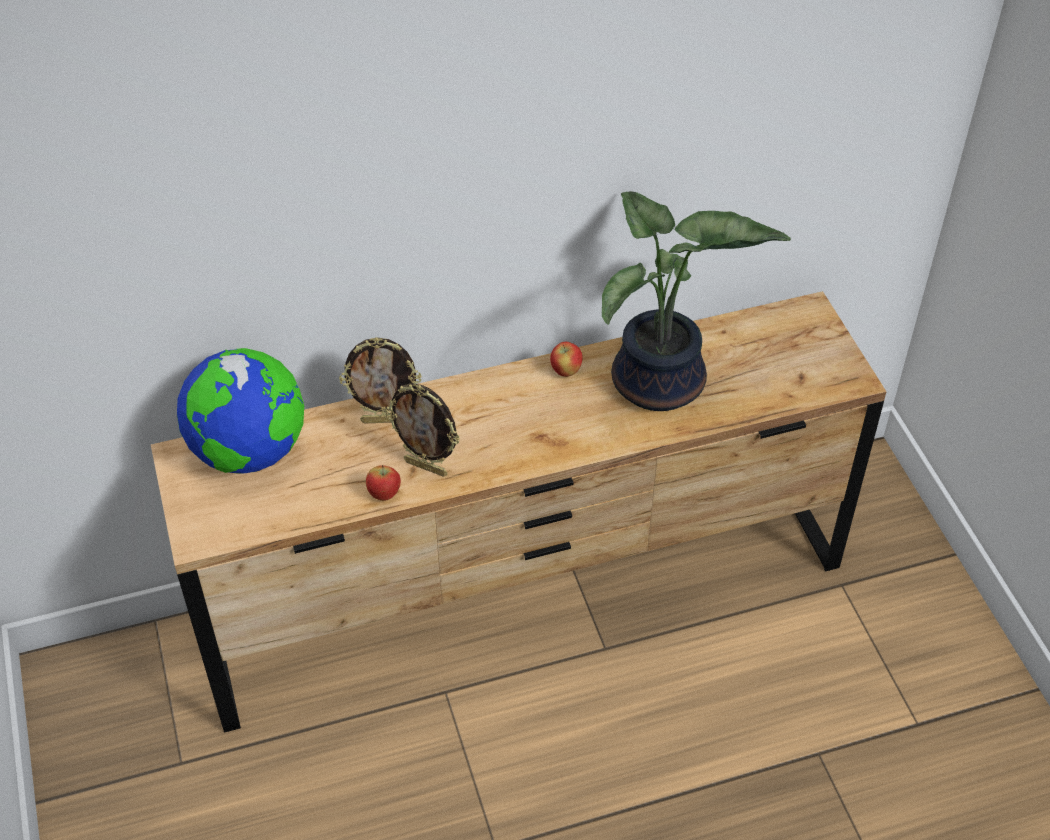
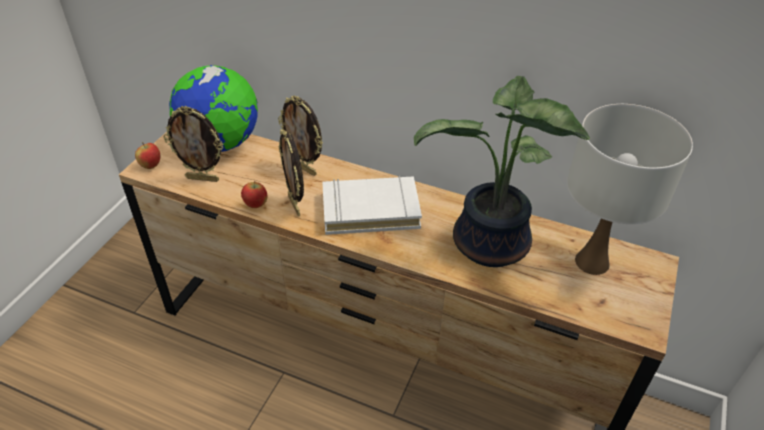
camera: 40 degrees right, 5 degrees down
(285, 504) = (203, 178): none -> picture frame
(509, 422) = (370, 210): none -> white book
(566, 371) = (438, 203): apple -> apple (151, 166)
(760, 343) = (592, 261): none -> white table lamp

